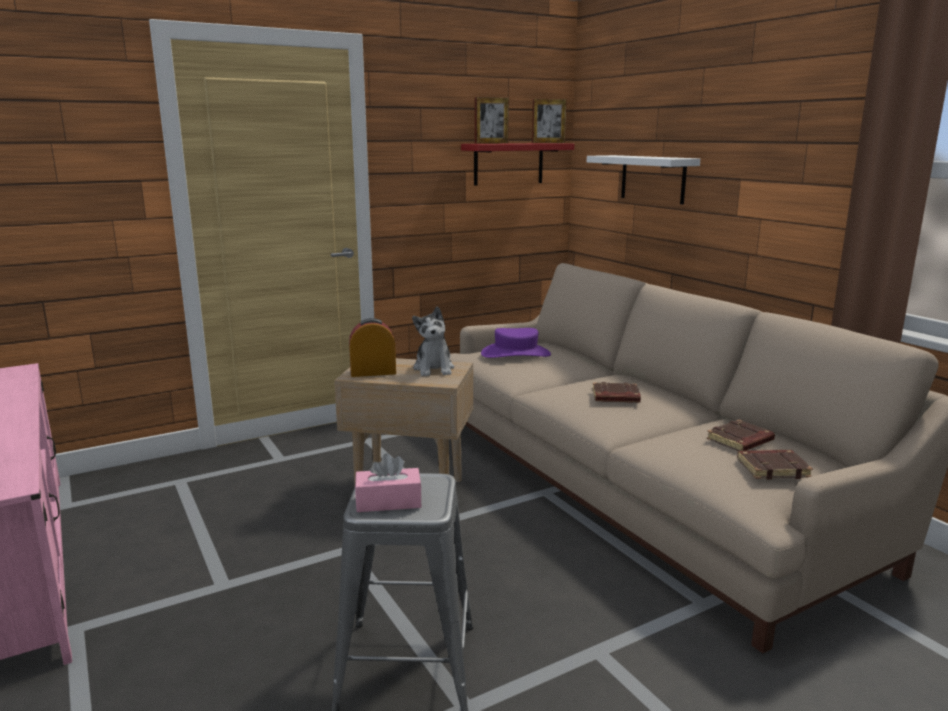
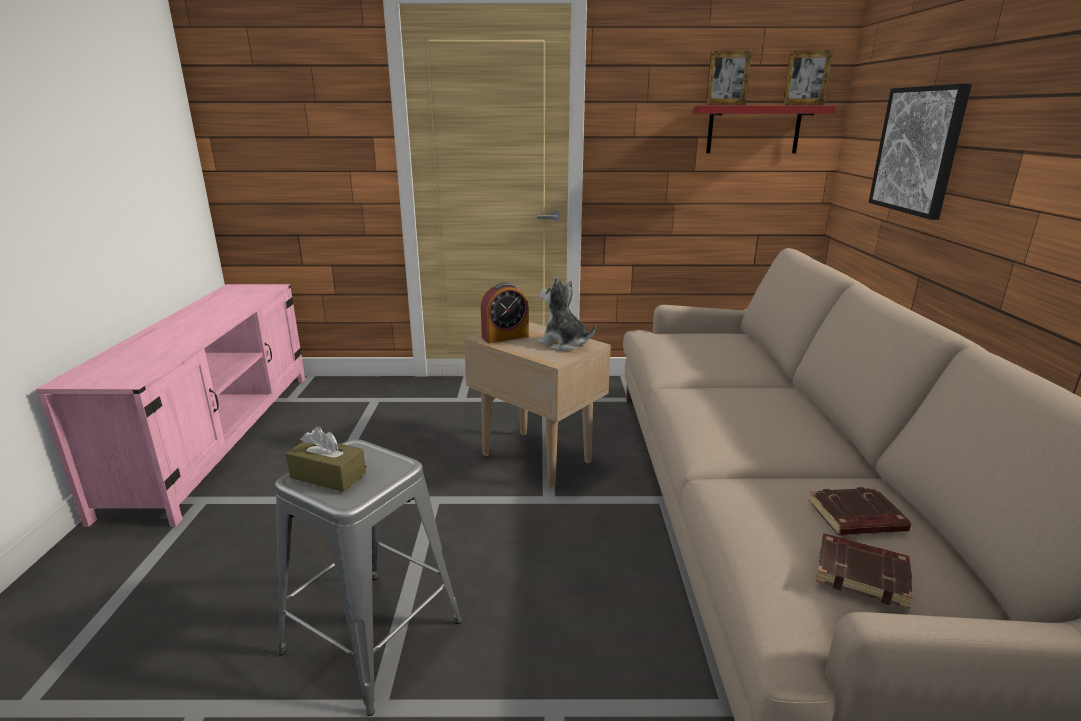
camera: 30 degrees right, 5 degrees up
(373, 372) = (505, 337): alarm clock -> alarm clock turned 135 degrees clockwise
(388, 502) = (328, 476): pink tissue box -> brown tissue box
(434, 368) = (564, 344): plush toy -> plush toy turned 105 degrees clockwise
(515, 354) = (695, 342): purple hat -> none
(615, 397) = (749, 416): brown book -> none
(653, 179) = (918, 150): white shelf -> picture

